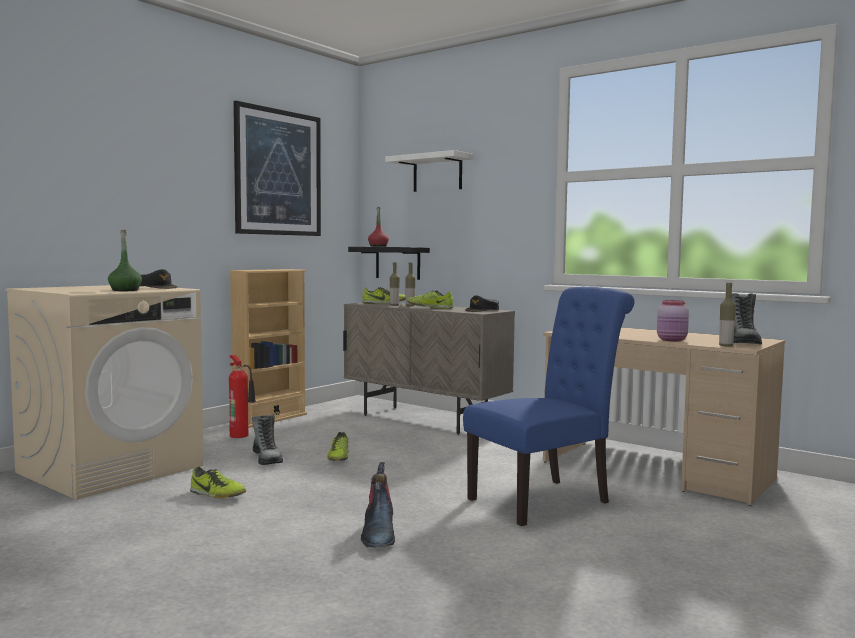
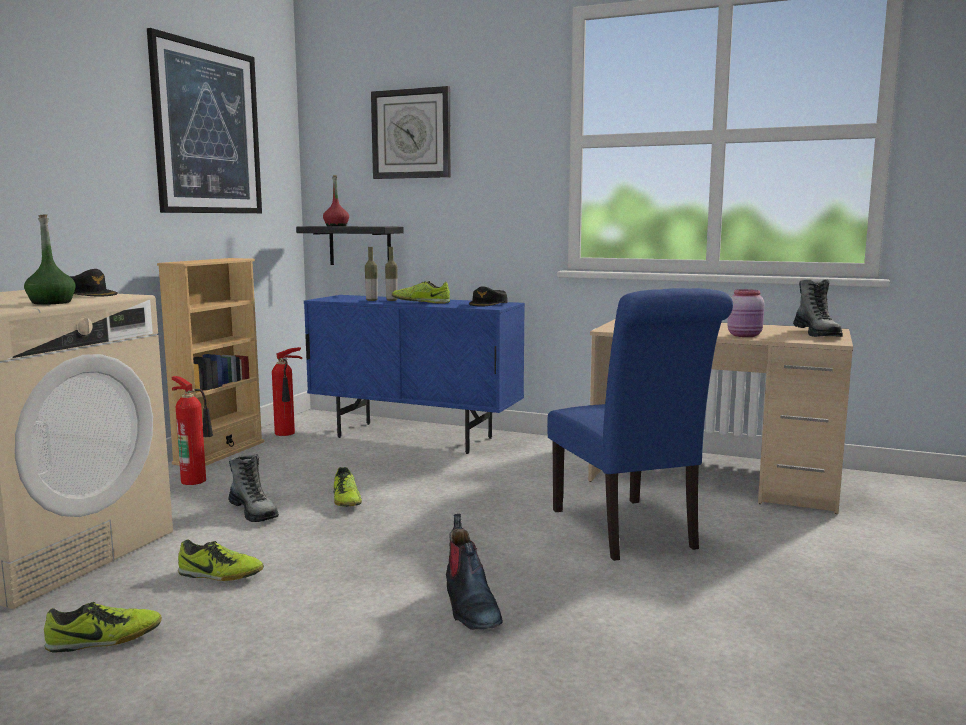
camera: 15 degrees left, 5 degrees up
(328, 410) = (287, 433): none -> fire extinguisher
(384, 303) = (355, 298): shoe -> shoe (104, 640)
(424, 420) = (415, 438): beige cabinet -> blue cabinet
(437, 173) = (411, 134): white shelf -> wall clock
(546, 499) = (628, 532): blue chair -> blue chair turned 120 degrees clockwise
(726, 346) = (811, 340): bottle -> none

